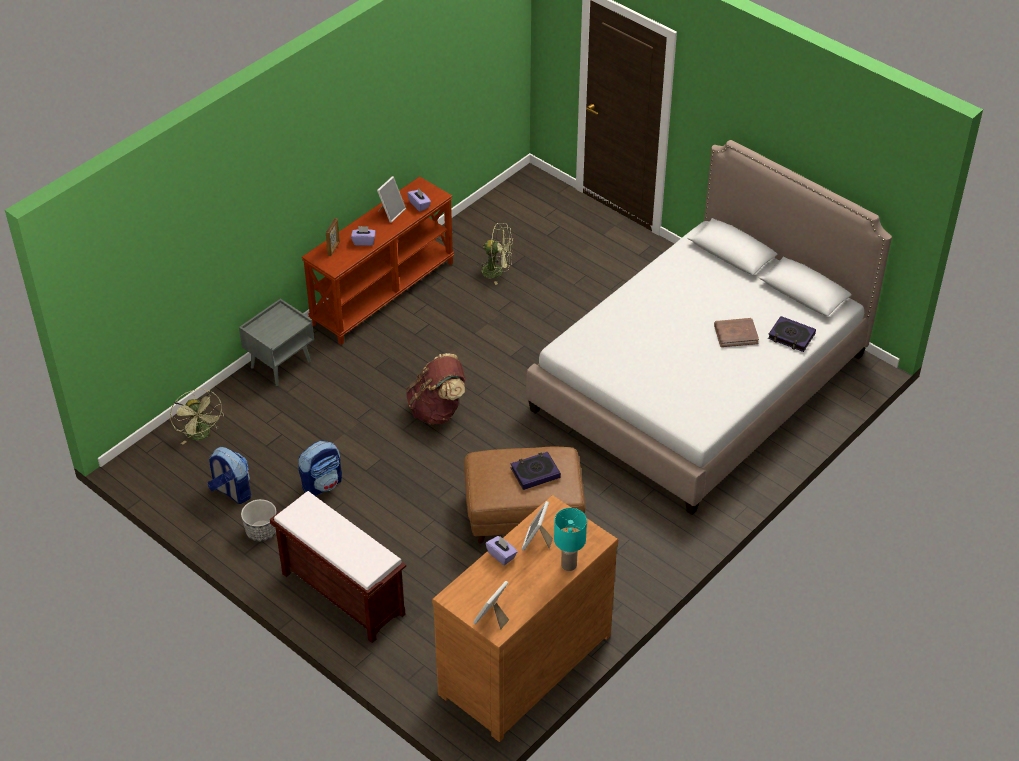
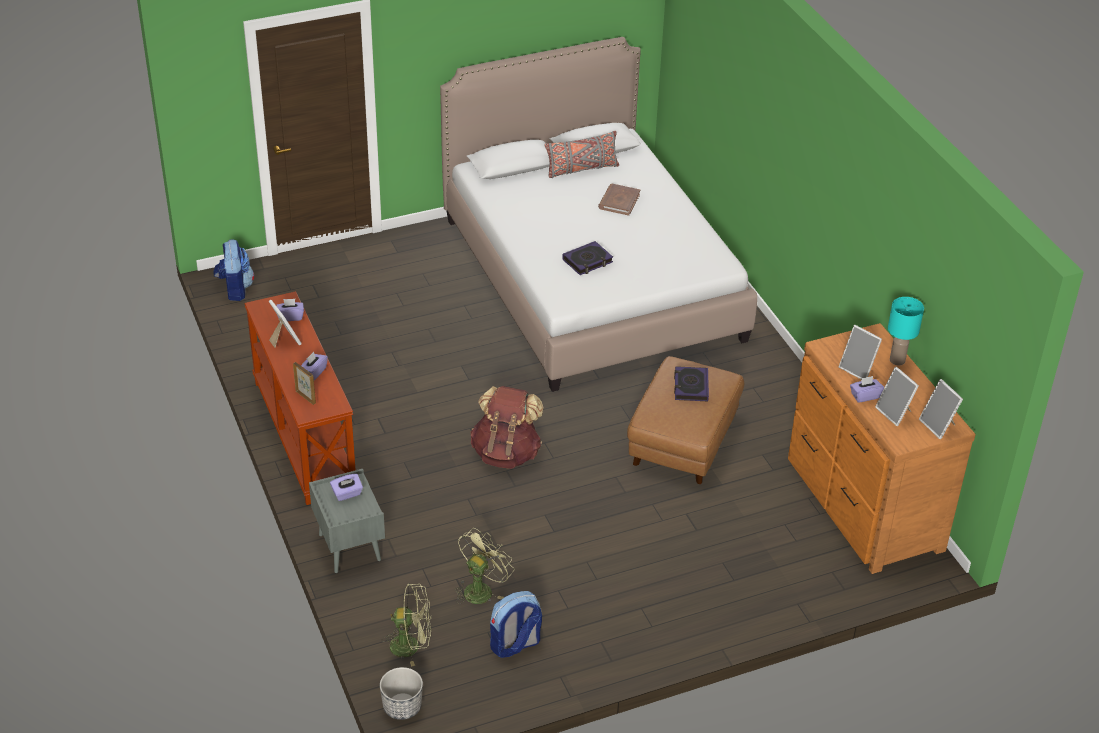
camera: 65 degrees left, 5 degrees down
(261, 531) = (587, 638): planter -> planter (402, 707)
(282, 323) = (347, 494): none -> purple tissue box
(322, 484) = (551, 569): backpack -> backpack (235, 289)
(341, 593) = (710, 602): brown bench -> none
(491, 582) = (895, 413): none -> picture frame
(497, 271) = (341, 346): green fan -> green fan (481, 589)
(764, 295) = (581, 169): none -> grey pillow
(791, 336) = (644, 175): book -> book (587, 261)

